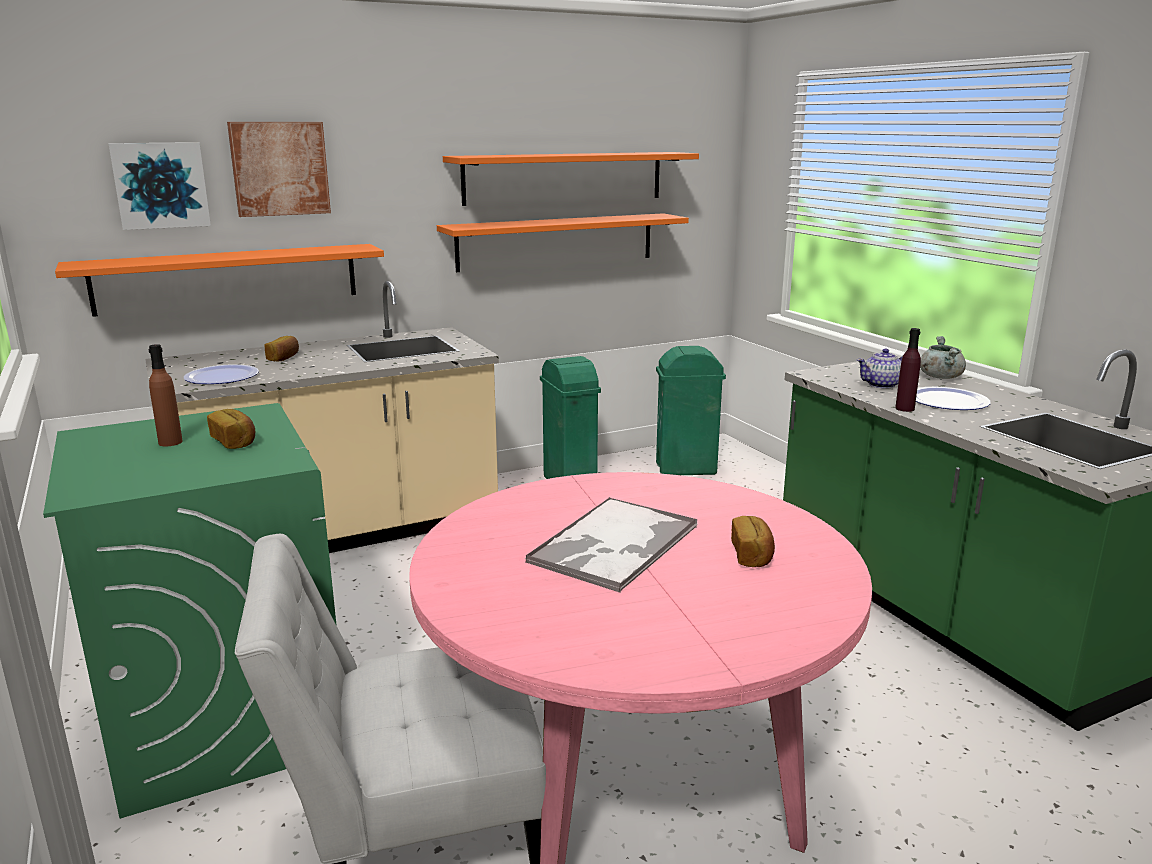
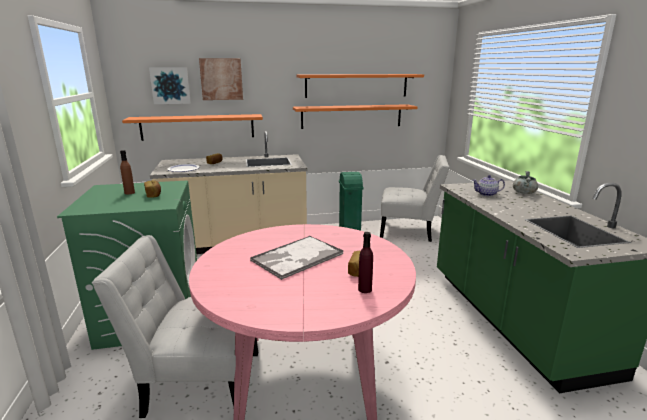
camera: 15 degrees right, 0 degrees up
(686, 469) = (410, 231): green trash can -> white chair
(904, 408) = (489, 207): purple bottle -> purple bottle (365, 289)
(948, 401) = (517, 205): plate -> none

